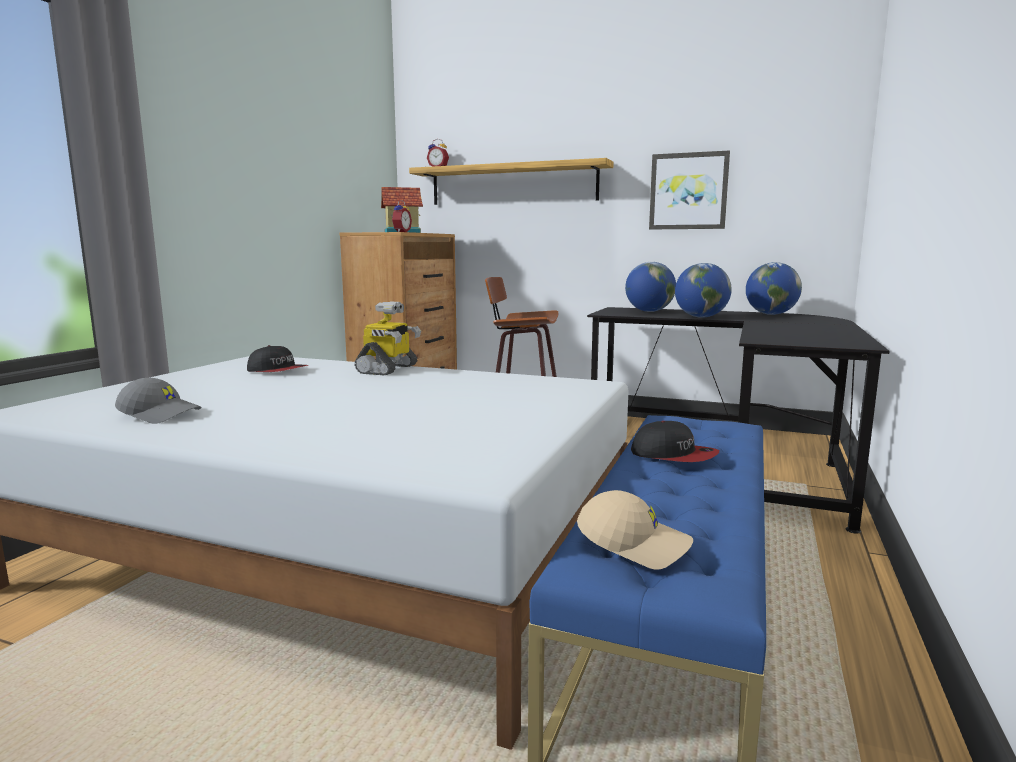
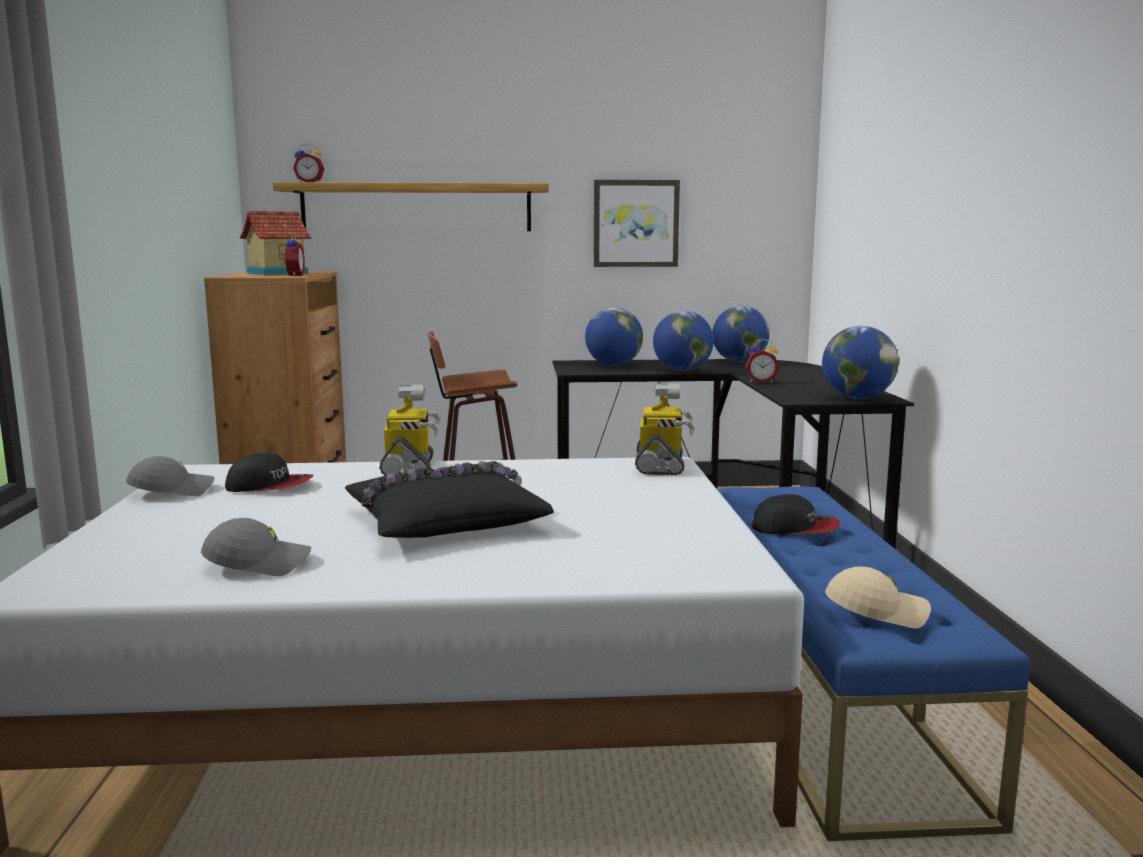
camera: 25 degrees left, 0 degrees up
(218, 368) = (172, 491): none -> grey cap
(335, 404) = (445, 521): none -> black pillow
(583, 386) = (661, 466): none -> toy robot
(757, 327) = (761, 381): none -> alarm clock
(830, 343) = (857, 398): none -> globe

